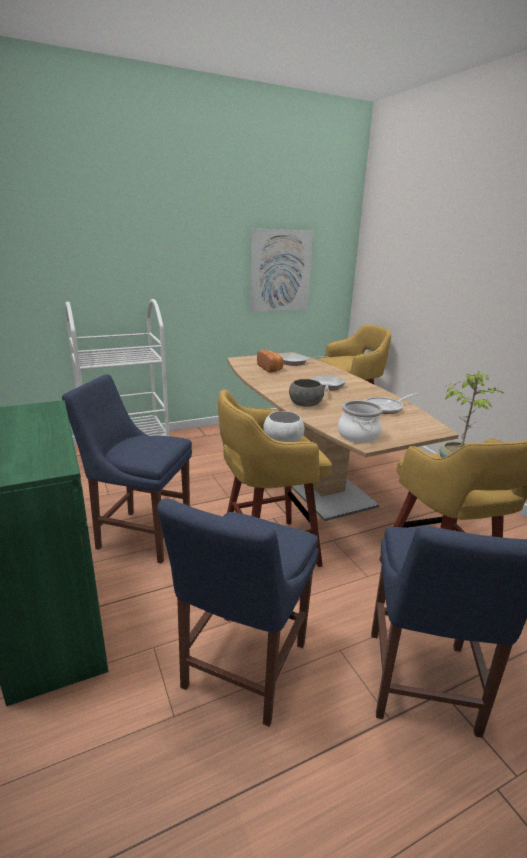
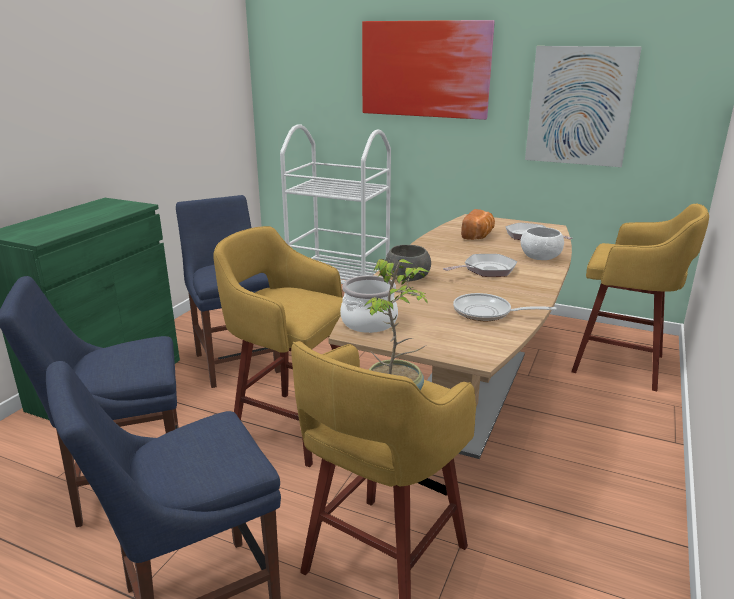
camera: 50 degrees right, 0 degrees up
(169, 246) = (425, 69): none -> picture
(283, 441) = (300, 300): white bowl -> white bowl (540, 257)

